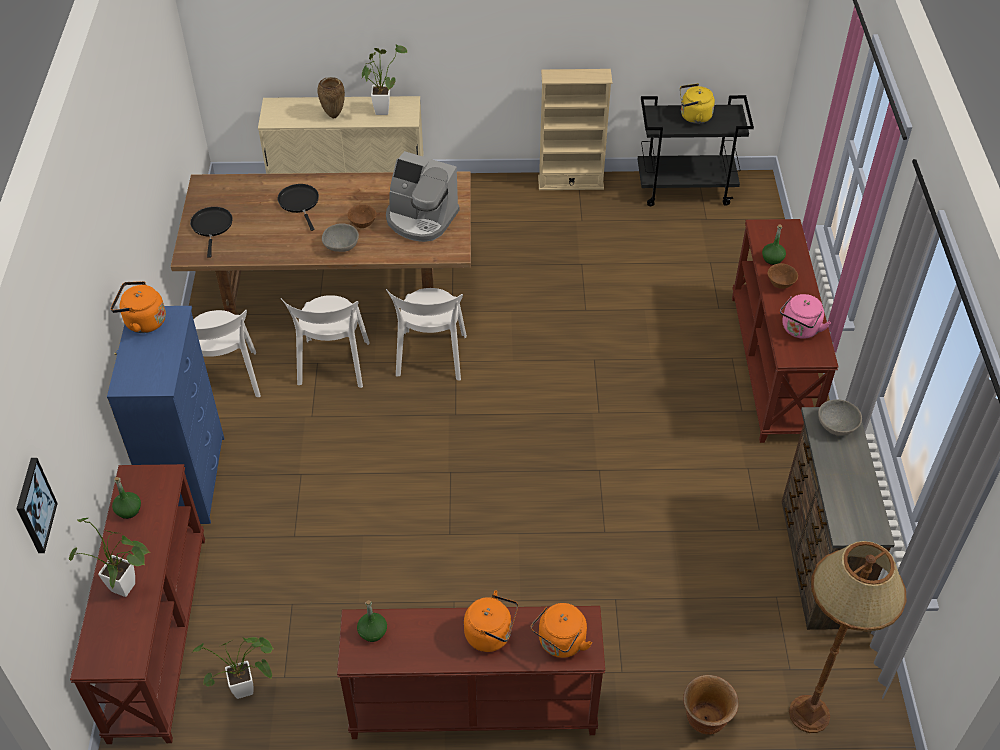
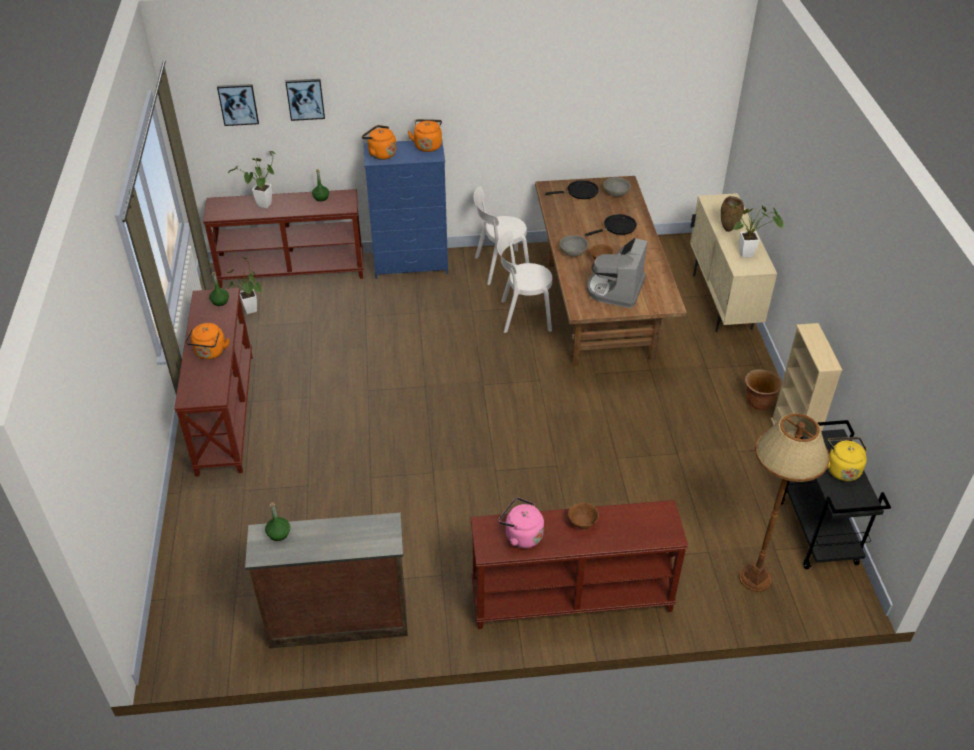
camera: 85 degrees right, 5 degrees down
(59, 410) = (305, 99): none -> picture
(431, 358) = (540, 366): white chair -> none
(560, 643) = (198, 385): orange kettle -> orange kettle (380, 154)
(705, 720) = (198, 540): brown planter -> brown planter (758, 403)
(772, 259) = (619, 519): green bottle -> green bottle (279, 534)
(809, 714) = (193, 607): brown floor lamp -> brown floor lamp (754, 578)
(836, 425) = (379, 535): grey bowl -> grey bowl (616, 193)

